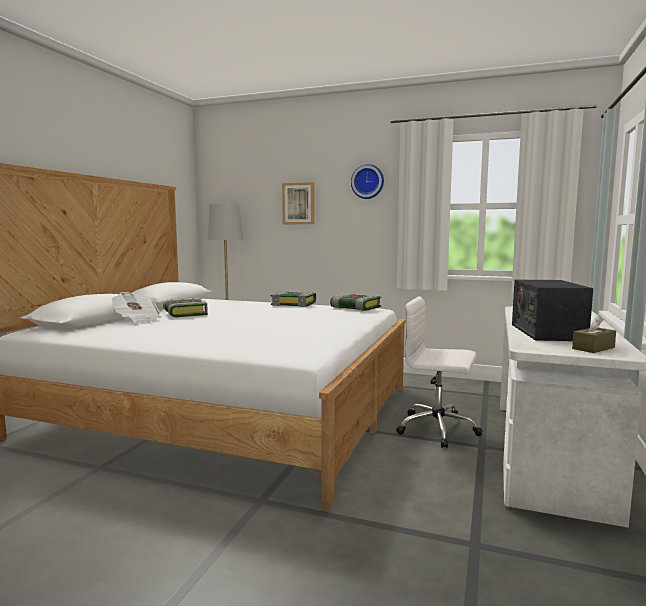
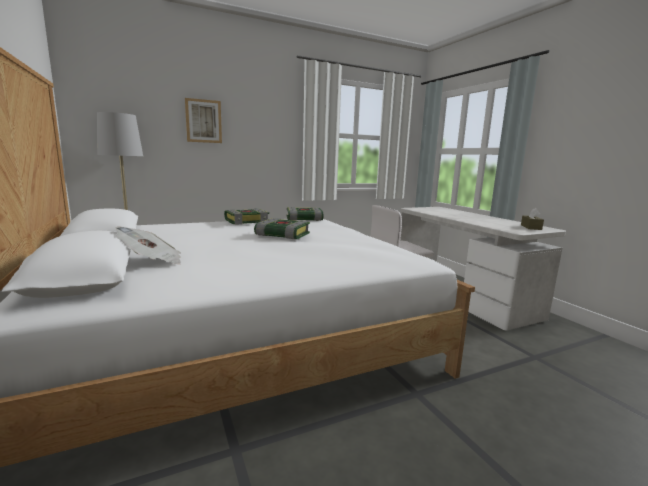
camera: 45 degrees left, 5 degrees up
(184, 314) = (178, 245): book -> book (281, 235)
(368, 181) = (272, 107): wall clock -> none
(547, 332) = (483, 221): radio -> none

